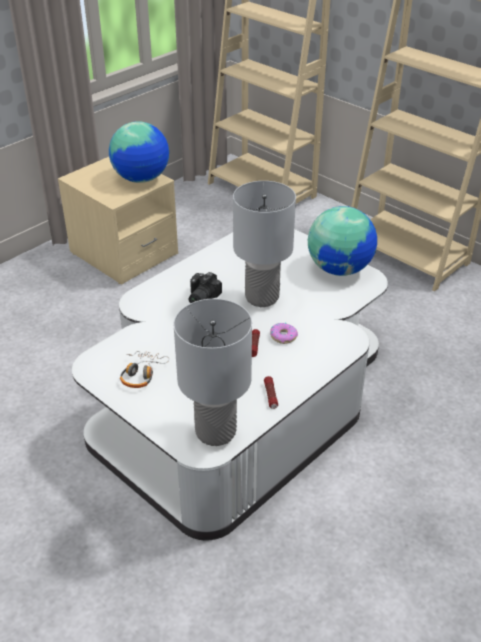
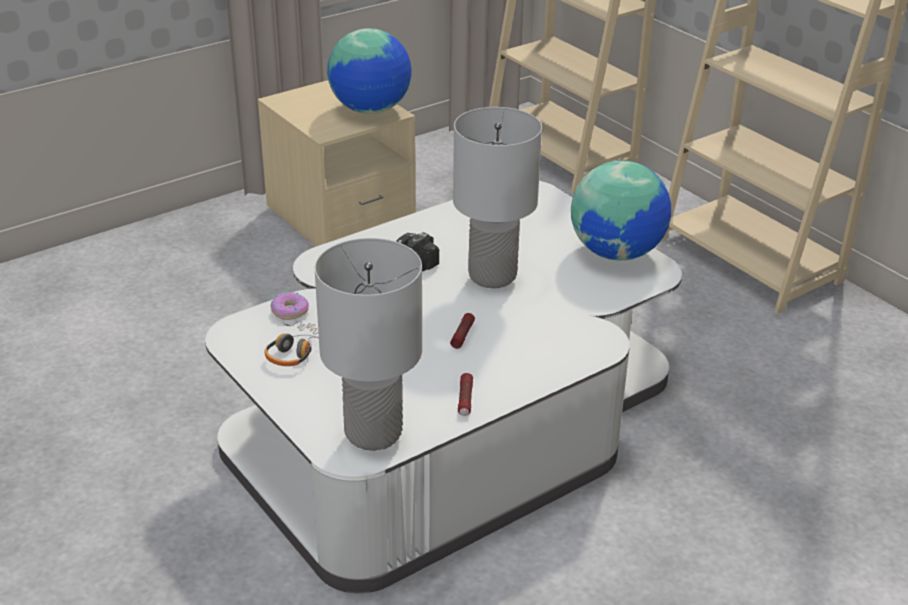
camera: 10 degrees right, 5 degrees down
(283, 336) = (507, 328): donut -> donut (290, 311)

